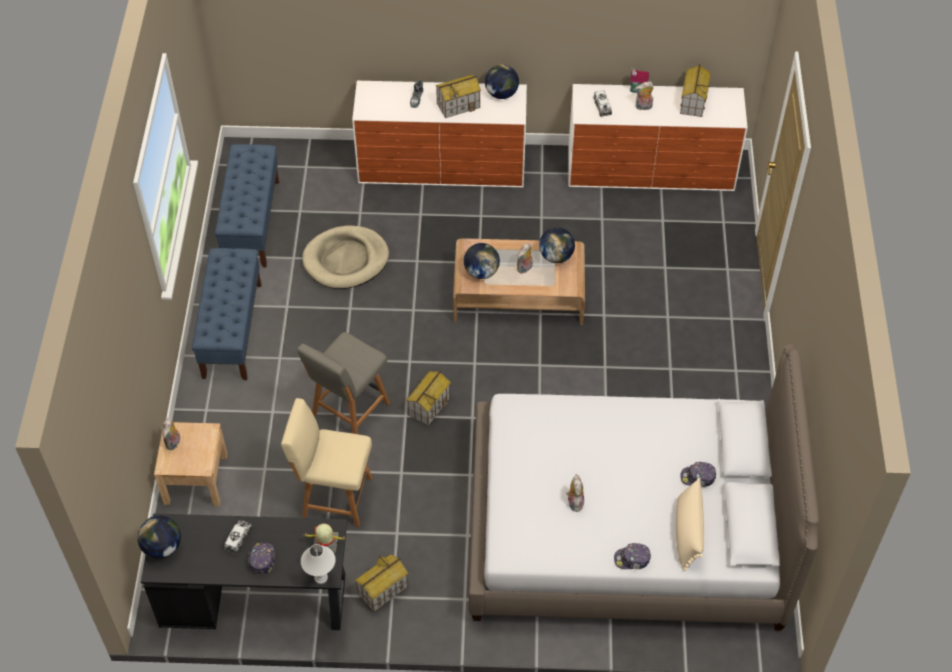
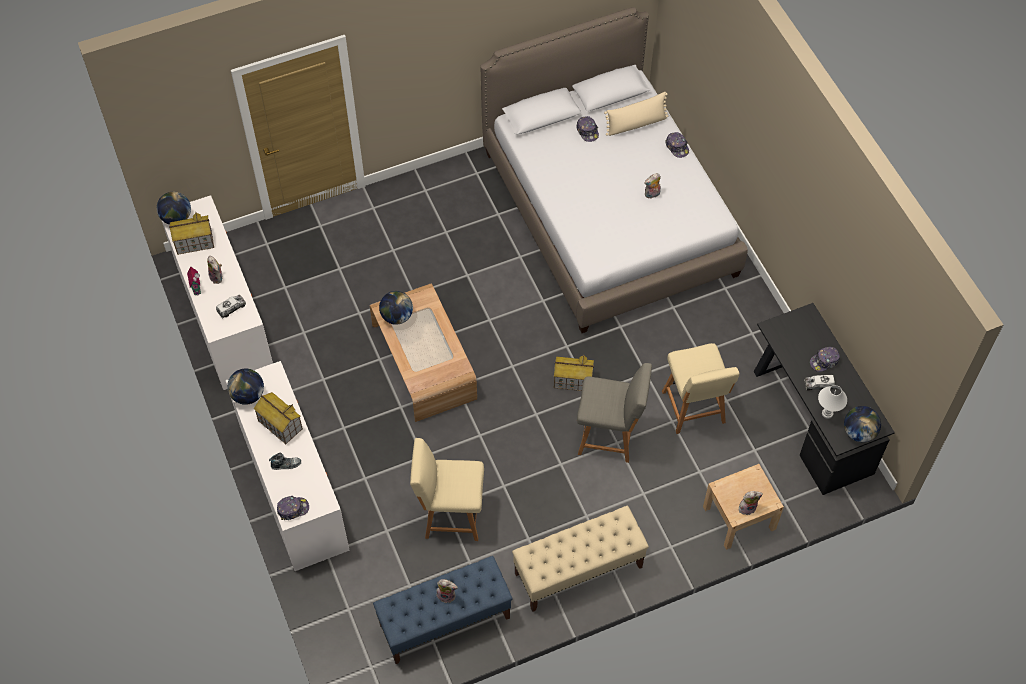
camera: 115 degrees left, 5 degrees up
(232, 330) = (578, 570): blue bench -> beige bench
(320, 577) = (813, 317): white table lamp -> white table lamp (827, 413)
(326, 543) = (785, 327): toy robot -> none
(346, 260) = (450, 515): beige dog bed -> beige chair
(371, 91) = (293, 509): none -> cap
(383, 590) = (751, 341): toy house -> none
(481, 272) = (442, 364): globe -> globe (176, 218)
(525, 268) = (422, 334): plush toy -> plush toy (447, 595)

